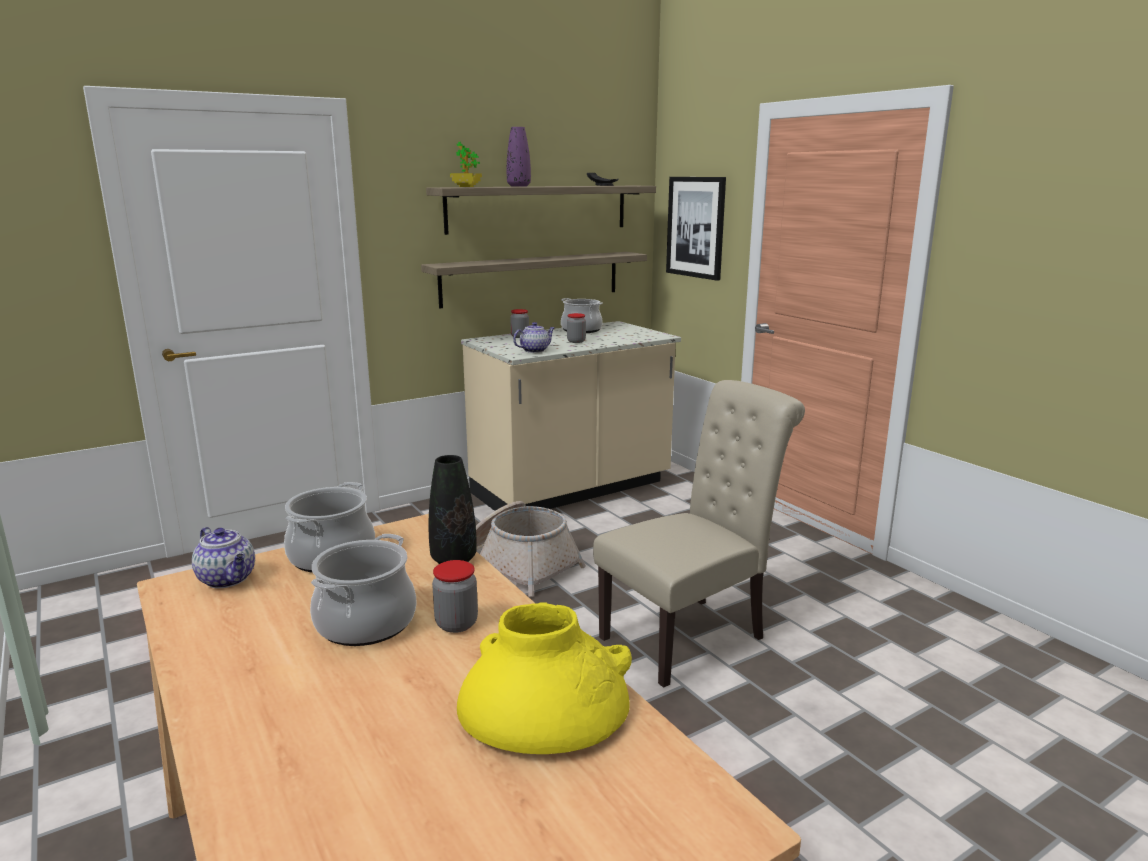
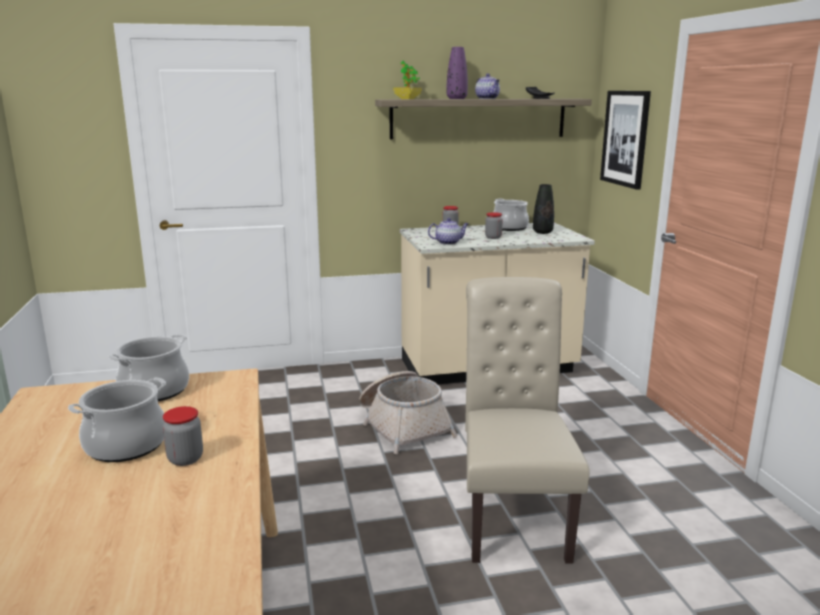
camera: 20 degrees right, 0 degrees up
(228, 579) = (73, 396): teapot -> teapot (487, 98)
(453, 560) = (234, 408): black vase -> black vase (542, 232)
(532, 278) = (469, 179): shelf -> none
(543, 704) = (181, 536): yellow vase -> none
(691, 635) = (512, 515): beige chair -> beige chair turned 75 degrees counterclockwise

